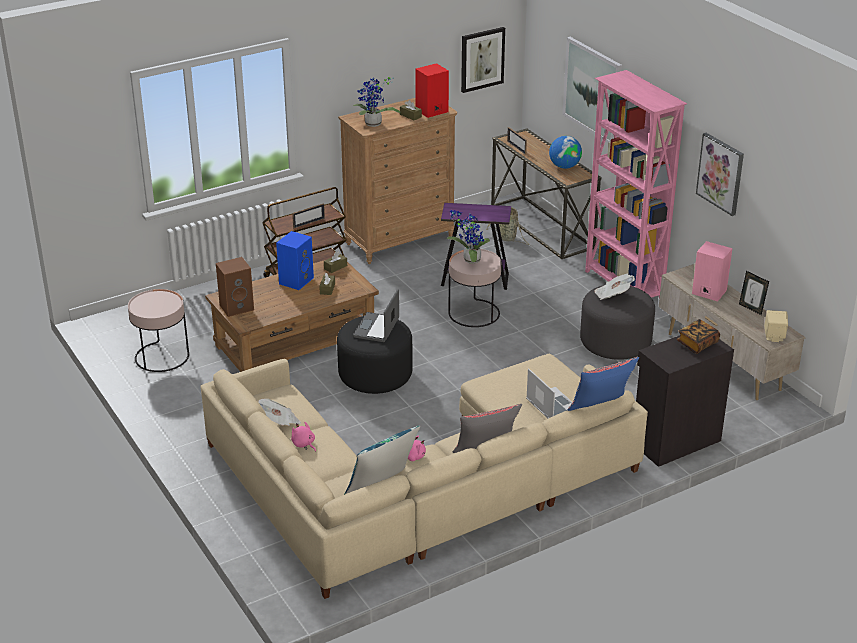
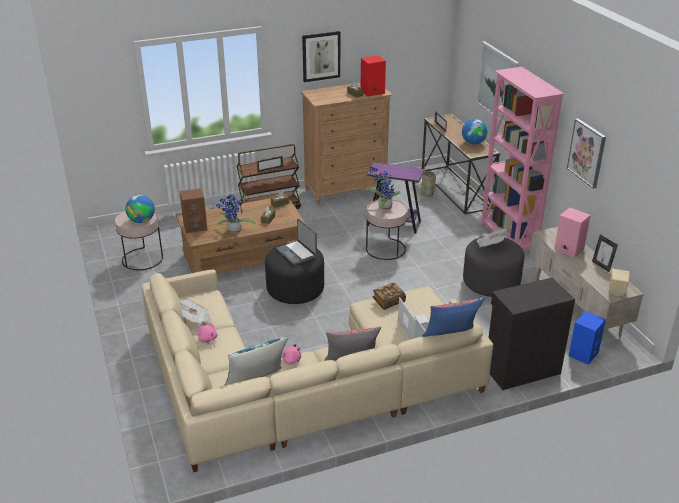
camera: 10 degrees right, 0 degrees up
(164, 306) = (142, 221): none -> globe
(296, 280) = (247, 210): blue speaker -> blue speaker (583, 353)
(373, 125) = (324, 98): potted plant -> potted plant (234, 231)
(377, 328) = (297, 253): laptop -> laptop turned 60 degrees counterclockwise
(482, 59) = (419, 57): picture -> picture (321, 56)
(697, 343) = (544, 291): book -> book (388, 301)

